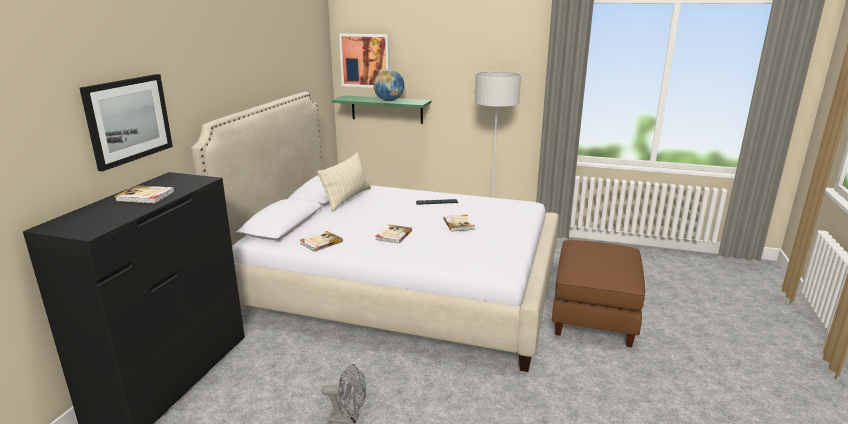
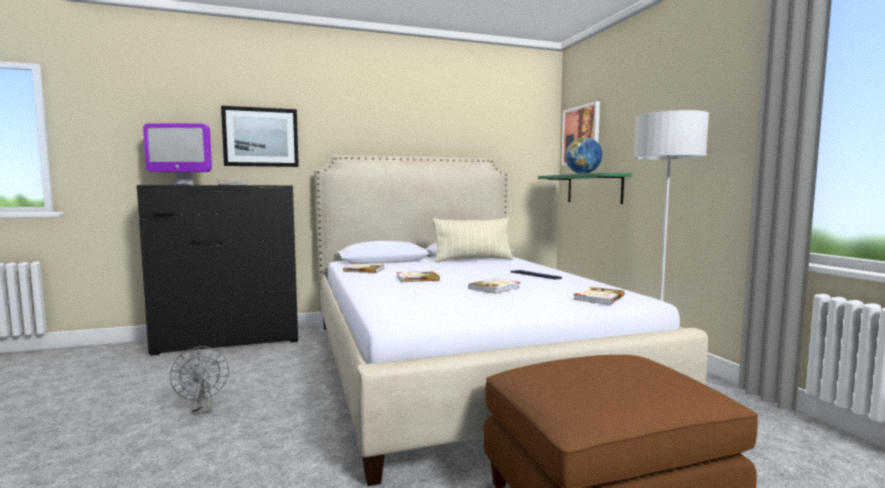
camera: 55 degrees right, 15 degrees down
(95, 218) = (181, 184): none -> monitor
(517, 211) = (598, 298): none -> book

